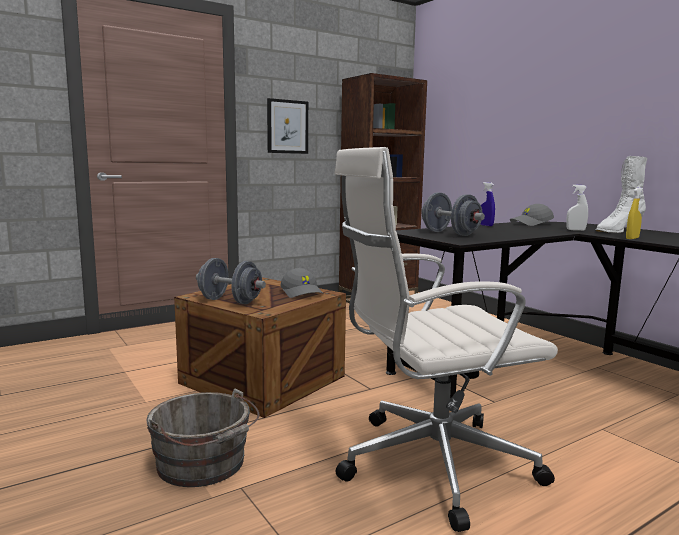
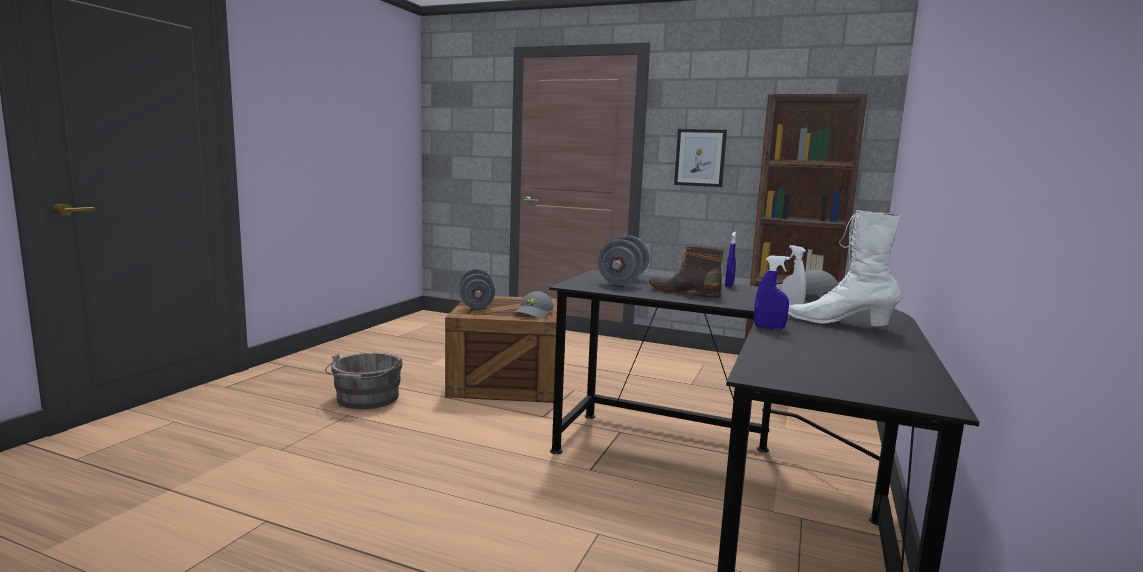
camera: 55 degrees right, 0 degrees up
(430, 464) = (432, 462): white office chair -> none
(505, 232) = (684, 292): none -> boot
(632, 238) = (769, 328): yellow spray bottle -> blue spray bottle

